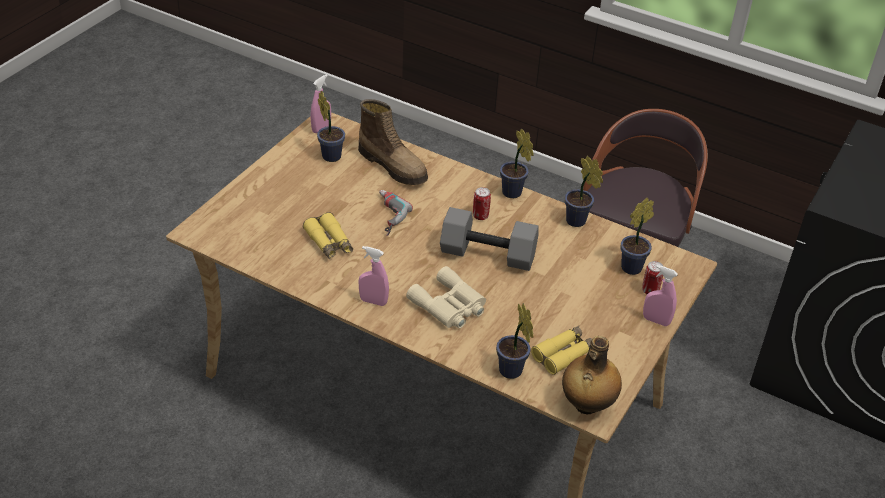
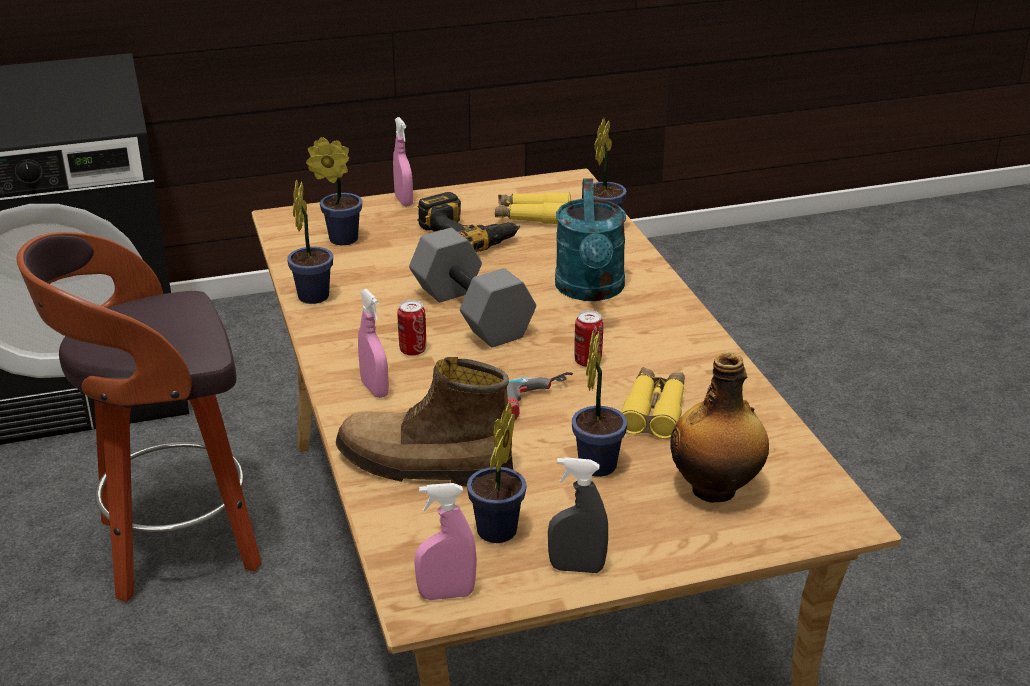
camera: 135 degrees left, 10 degrees down
(286, 158) = (576, 568): none -> grey spray bottle
(373, 301) = (673, 329): pink spray bottle -> pink spray bottle (374, 389)
(393, 166) = (423, 466): boot -> boot turned 75 degrees counterclockwise
(449, 306) = (591, 291): beige binoculars -> turquoise watering can
(513, 194) = (329, 354): potted plant -> potted plant (598, 463)
(574, 313) = (469, 235): none -> power drill
(586, 405) = (570, 186): bottle -> bottle (716, 489)
(650, 291) = (364, 219): can -> can (587, 361)

